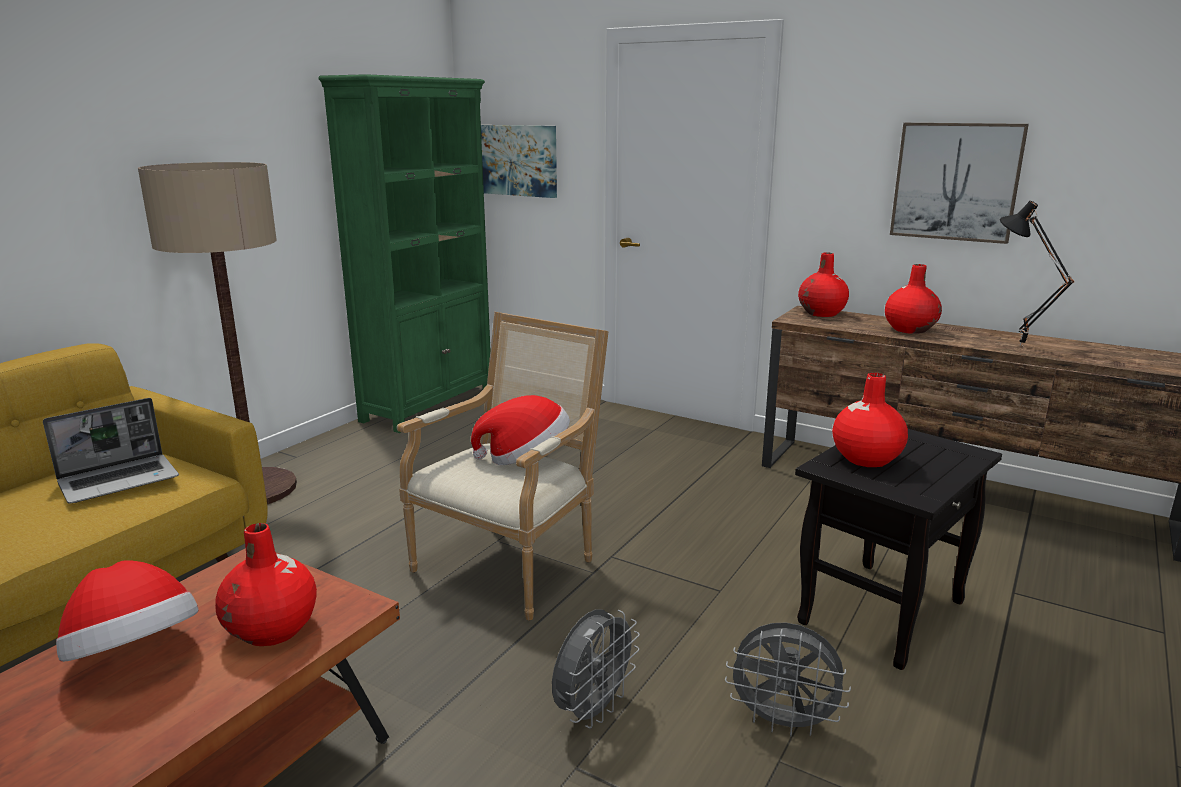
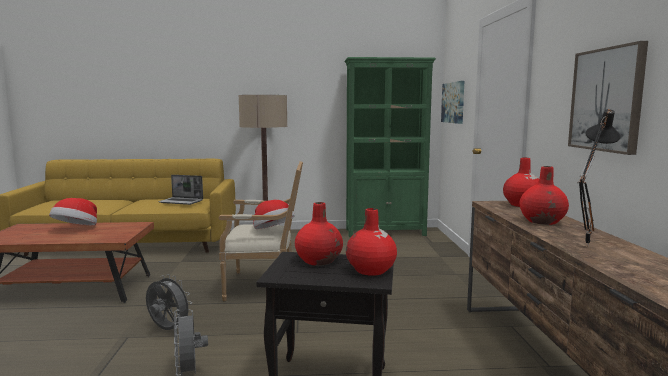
camera: 55 degrees right, 10 degrees down
(272, 630) = (98, 235): red vase -> red vase (371, 270)
(593, 710) = (168, 330): grey fan -> grey fan turned 150 degrees counterclockwise

